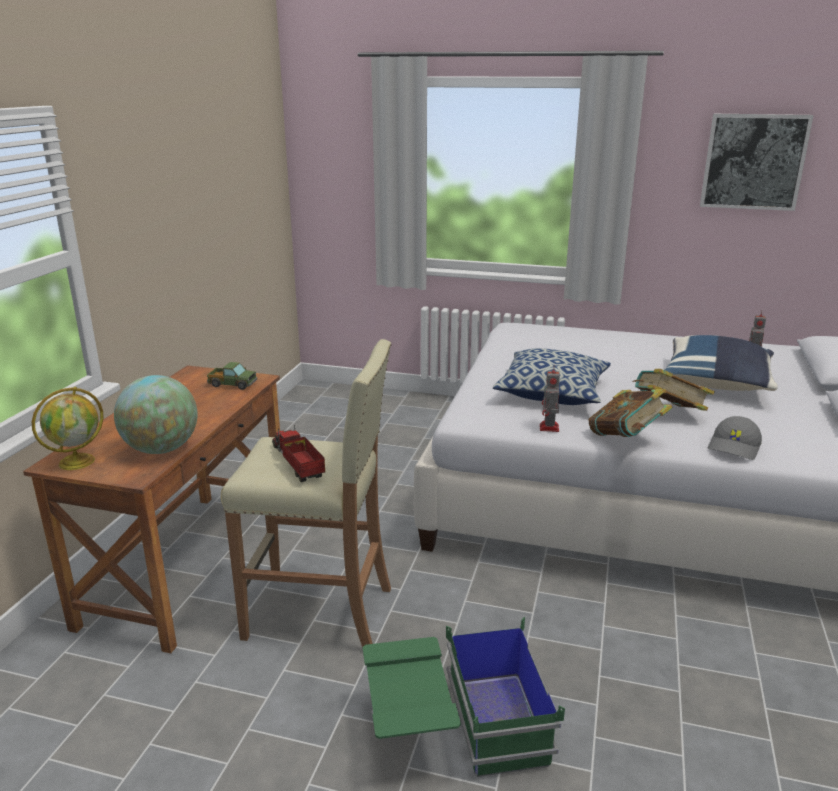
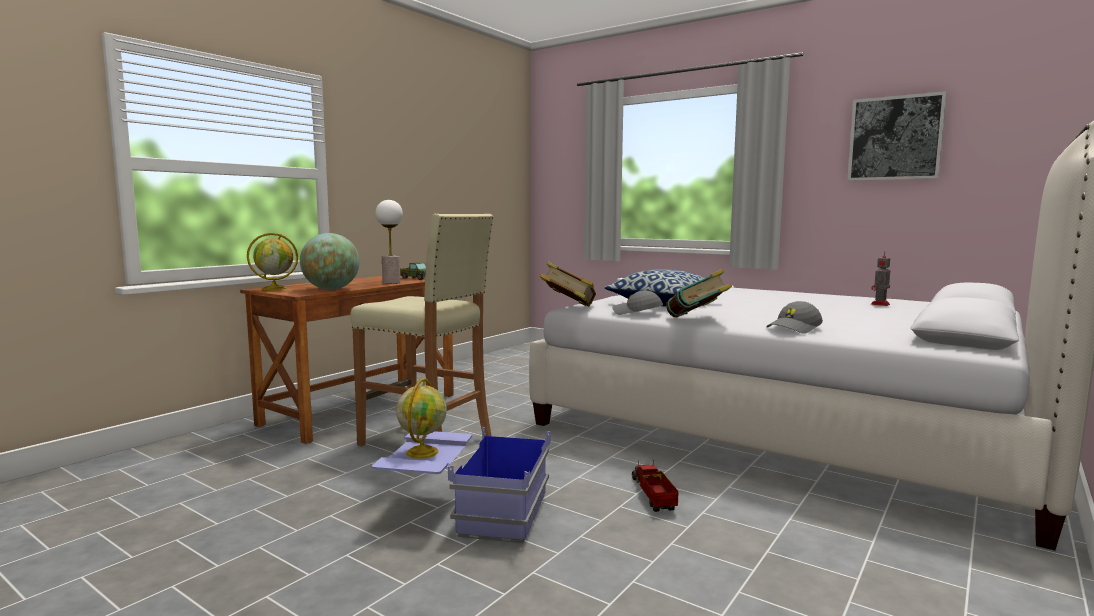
camera: 20 degrees right, 15 degrees down
(216, 408) = (391, 282): none -> table lamp
(297, 464) = (412, 302): toy truck -> toy truck (652, 496)
(403, 685) = (422, 452): none -> globe
(455, 730) = (466, 511): green storage box -> blue storage box
(549, 428) = (636, 313): toy robot -> grey cap
(667, 413) = (755, 314): book -> book (568, 307)
(717, 384) = (827, 309): blue pillow -> none

